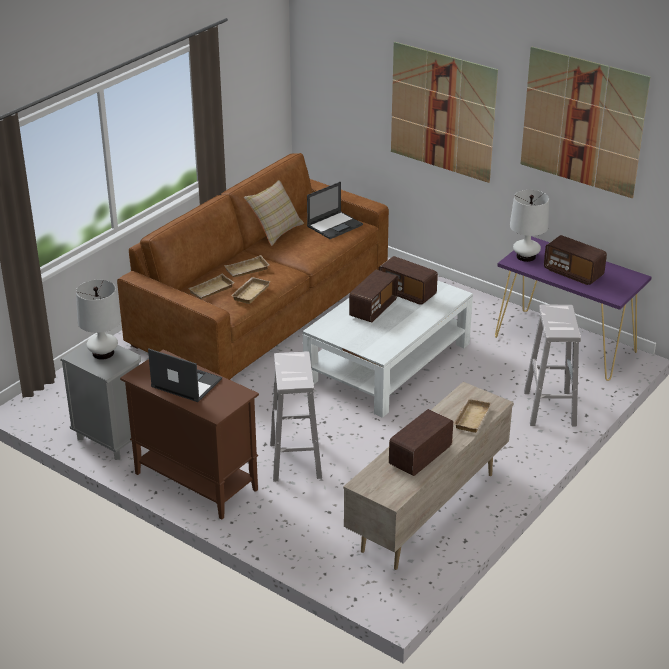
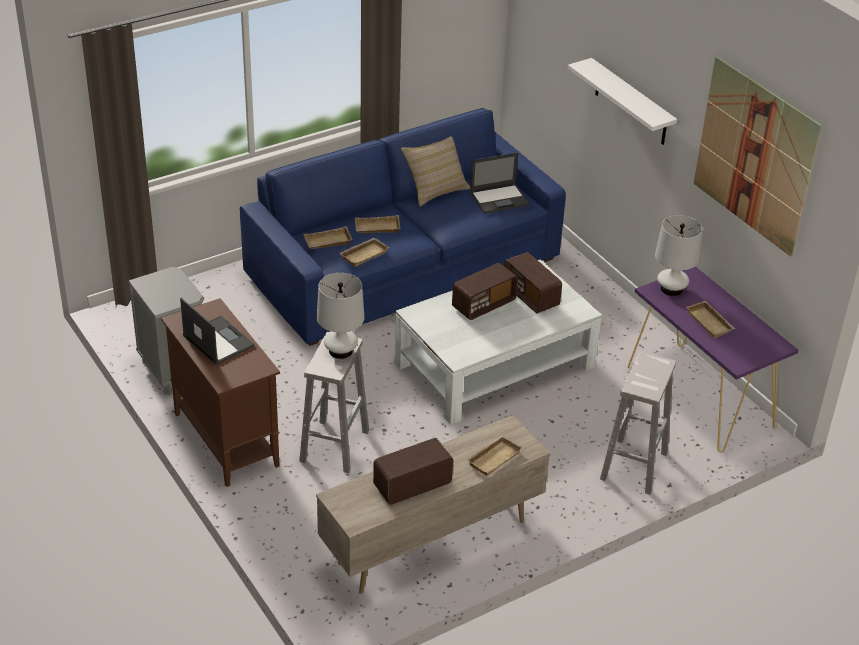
camera: 20 degrees right, 5 degrees up
(103, 353) = (170, 285): white table lamp -> white table lamp (340, 351)
(261, 307) = (403, 268): brown sofa -> blue sofa
(442, 112) = (631, 103): picture -> white shelf
(573, 273) = (710, 322): radio -> beige tray

